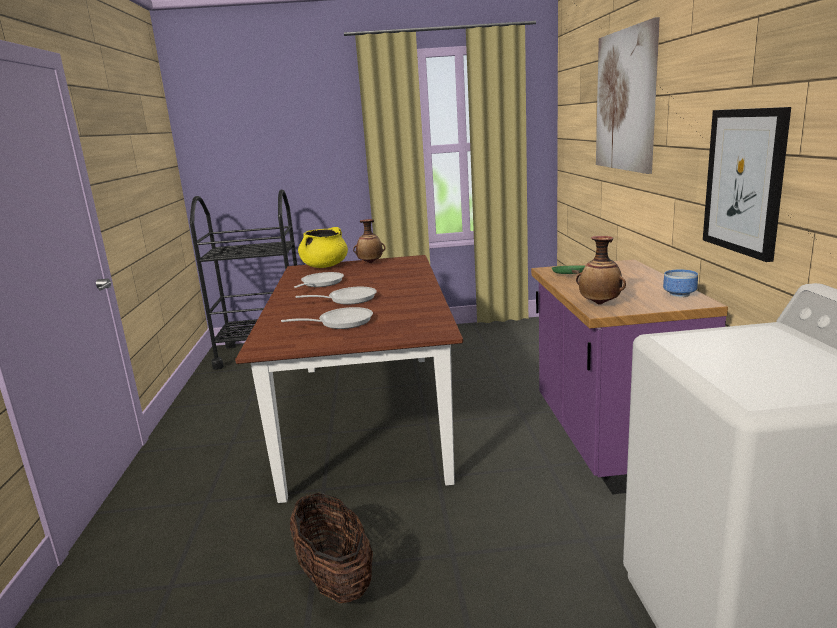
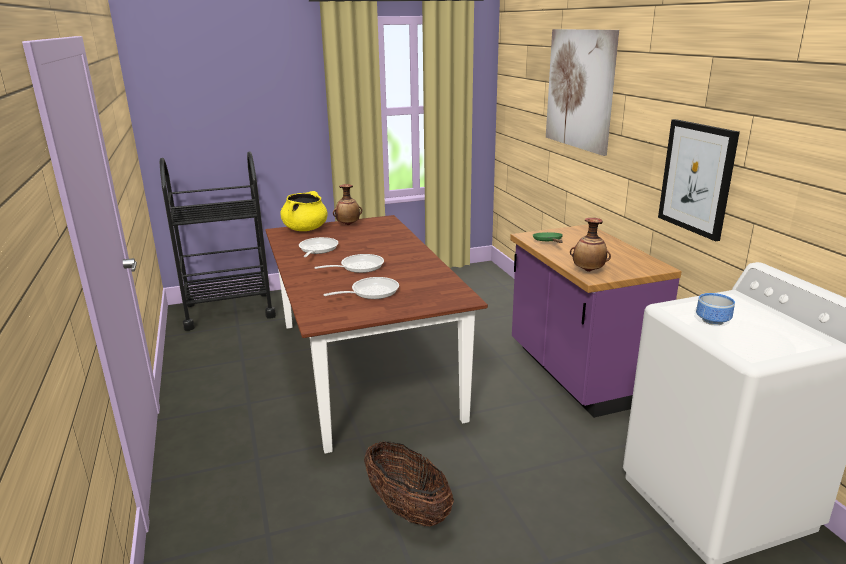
camera: 15 degrees left, 5 degrees up
(678, 294) = (641, 260): bowl -> bowl (711, 321)

